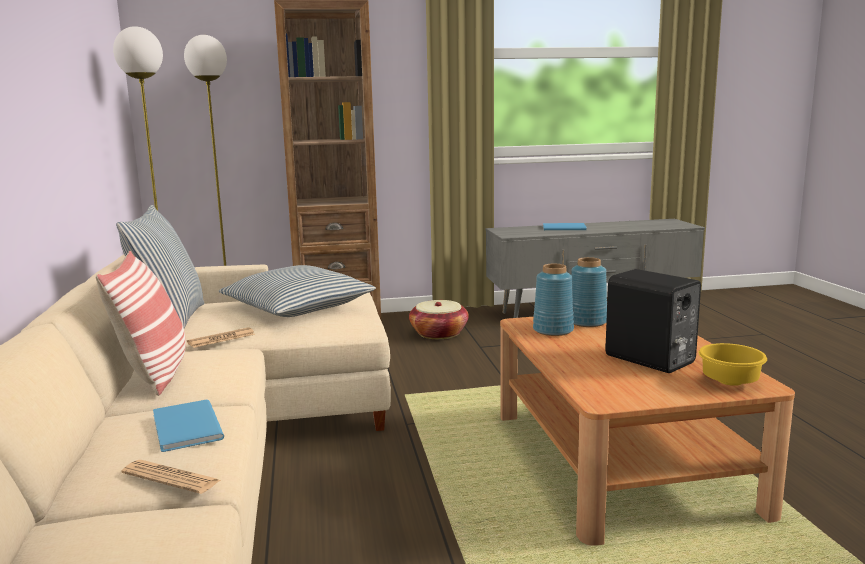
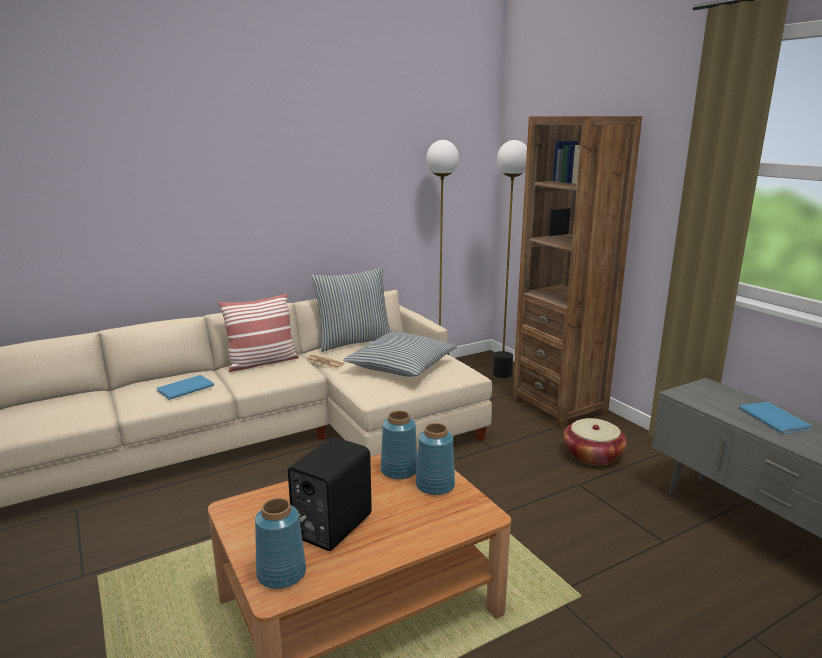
camera: 70 degrees right, 5 degrees up
(171, 477) = (130, 400): newspaper -> none
(728, 381) = (282, 573): yellow bowl -> blue vase

